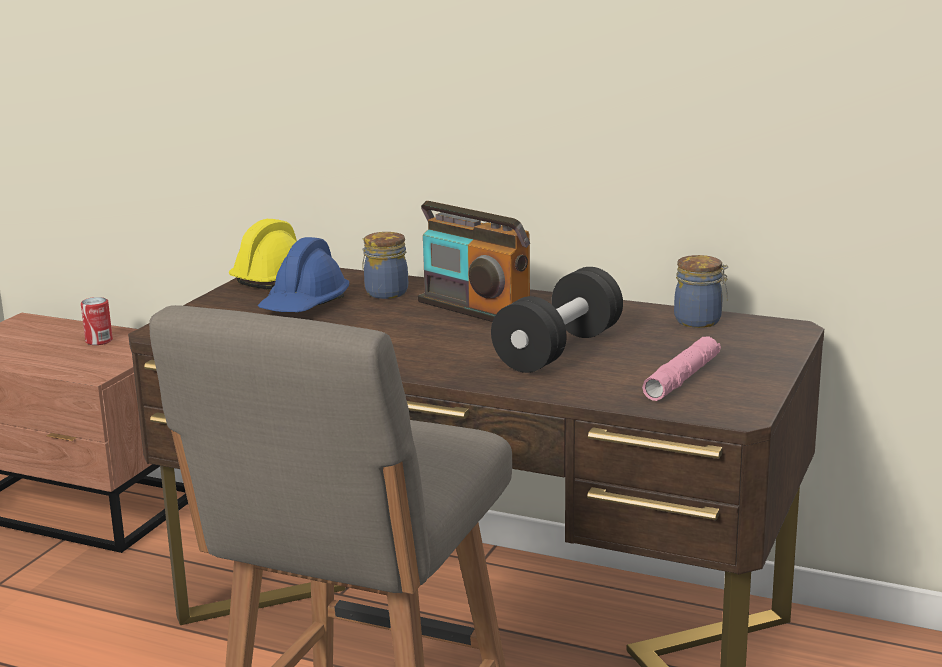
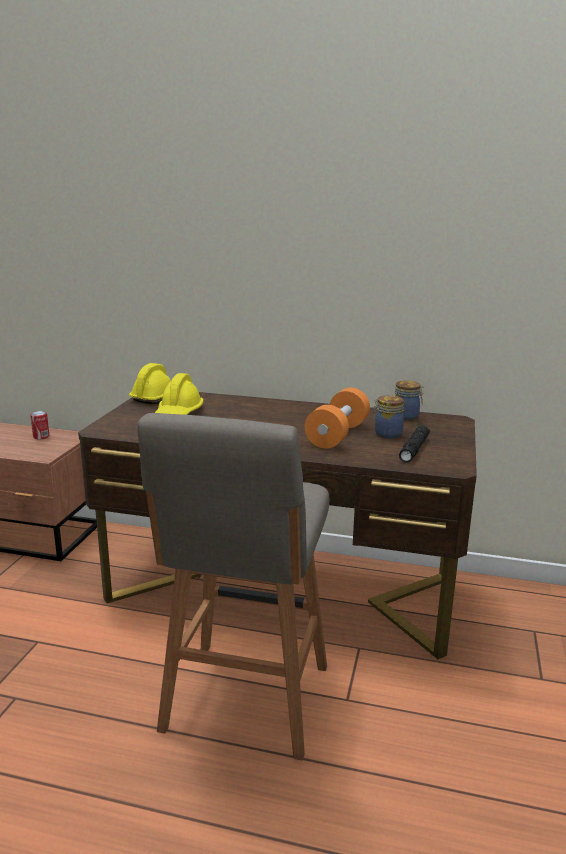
camera: 10 degrees left, 0 degrees up
(305, 305) = (179, 412): blue hard hat -> yellow hard hat
(385, 292) = (223, 404): jar -> jar (386, 434)
(477, 309) = (280, 413): radio -> none
(558, 350) = (337, 435): black dumbbell -> orange dumbbell
(682, 378) = (414, 449): pink flashlight -> black flashlight

